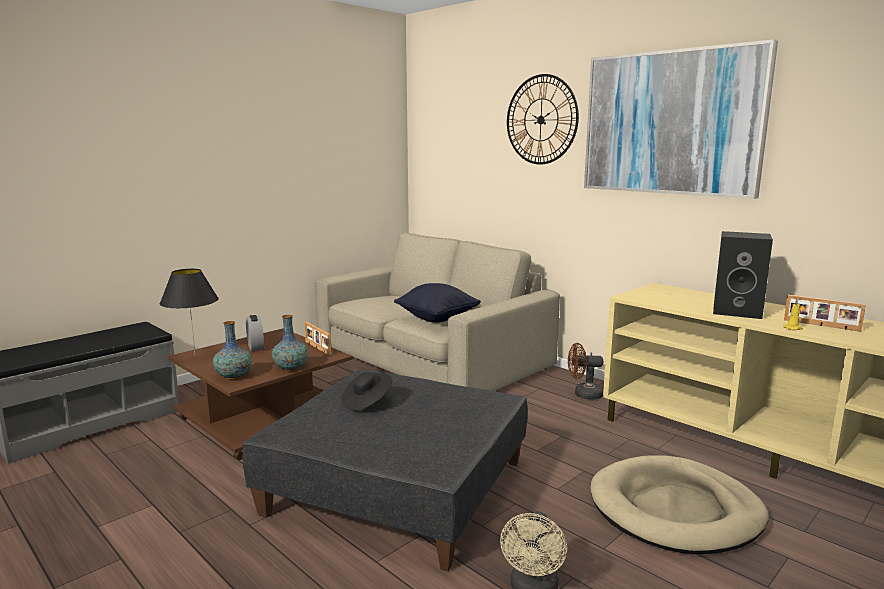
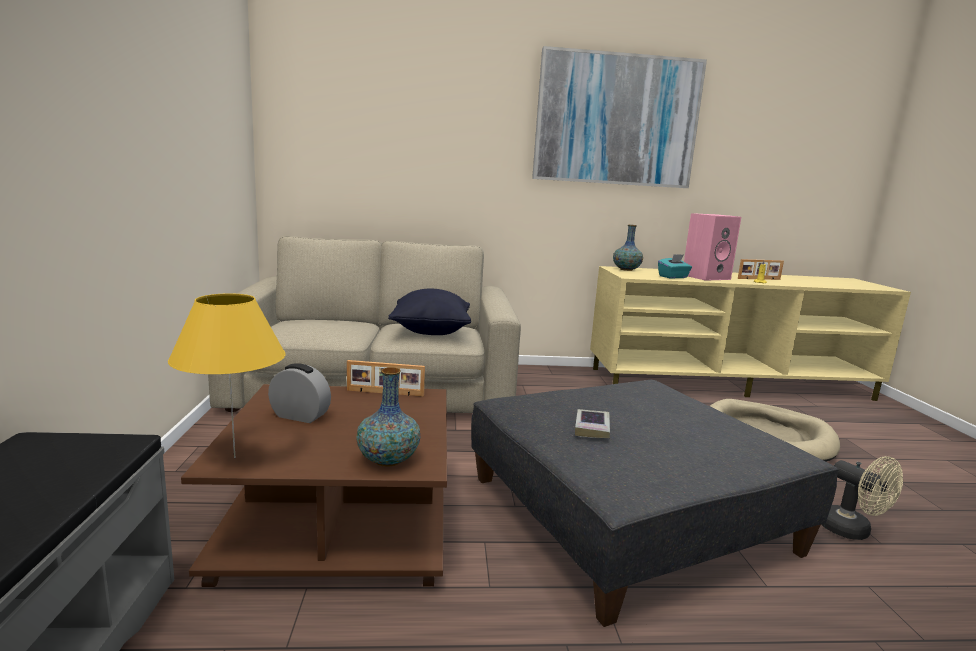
camera: 50 degrees left, 0 degrees up
(195, 355) = (235, 458): black table lamp -> yellow table lamp
(291, 368) = (426, 423): vase -> vase (626, 269)
(367, 402) = (592, 428): black hat -> book
(541, 120) = (474, 104): wall clock -> none
(583, 394) = (558, 380): brown fan -> none
(685, 305) = (673, 277): none -> turquoise tissue box
(738, 311) = (706, 277): black speaker -> pink speaker

